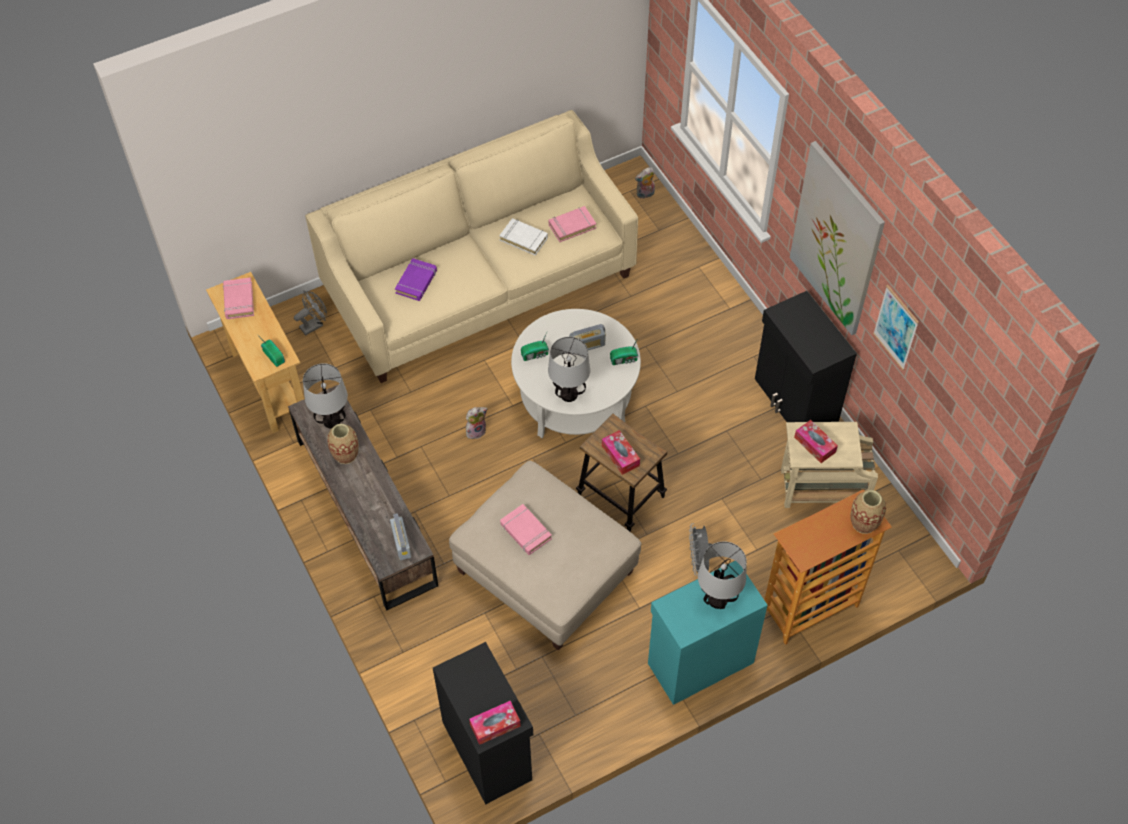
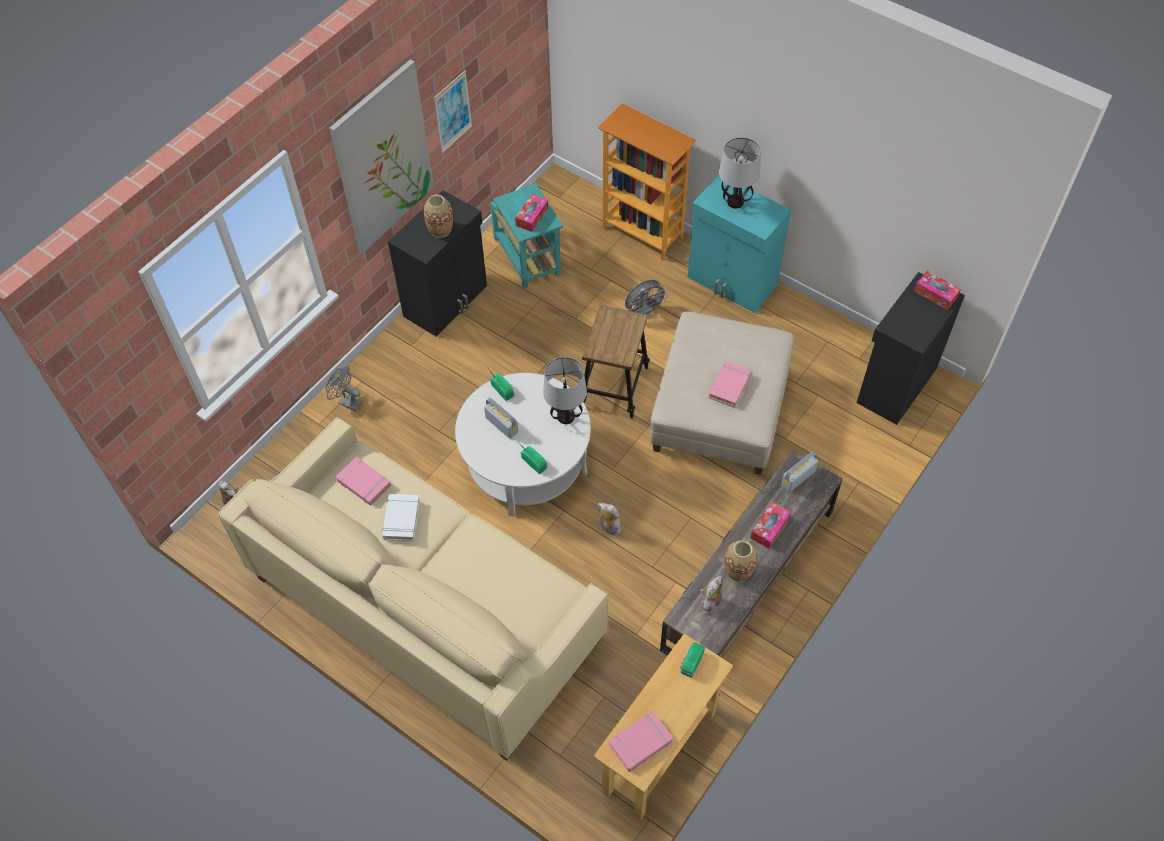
camera: 115 degrees left, 0 degrees up
(314, 325) = (559, 749): grey fan -> grey fan (347, 402)
(331, 421) = (709, 604): table lamp -> plush toy
(416, 282) = (507, 594): purple book -> none
(620, 455) = (623, 334): tissue box -> tissue box (769, 528)
(821, 488) = (528, 258): beige side table -> turquoise side table
(864, 523) = (628, 118): vase -> vase (440, 229)

